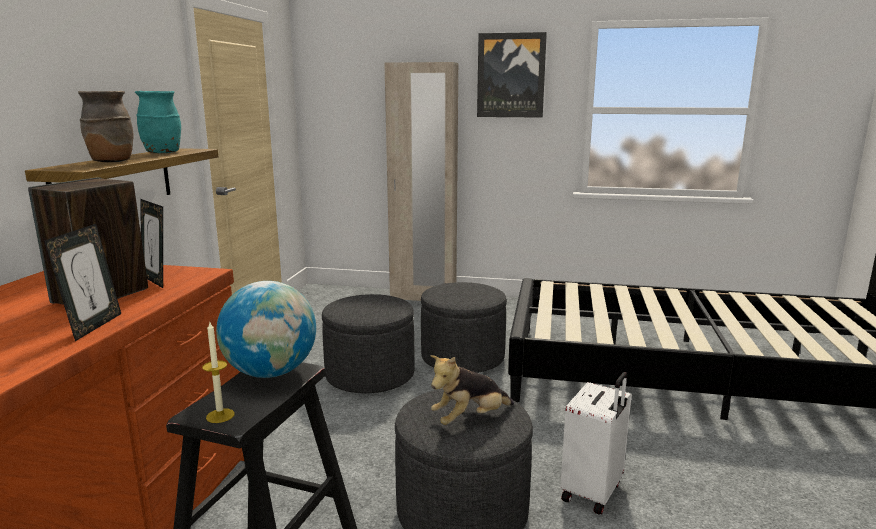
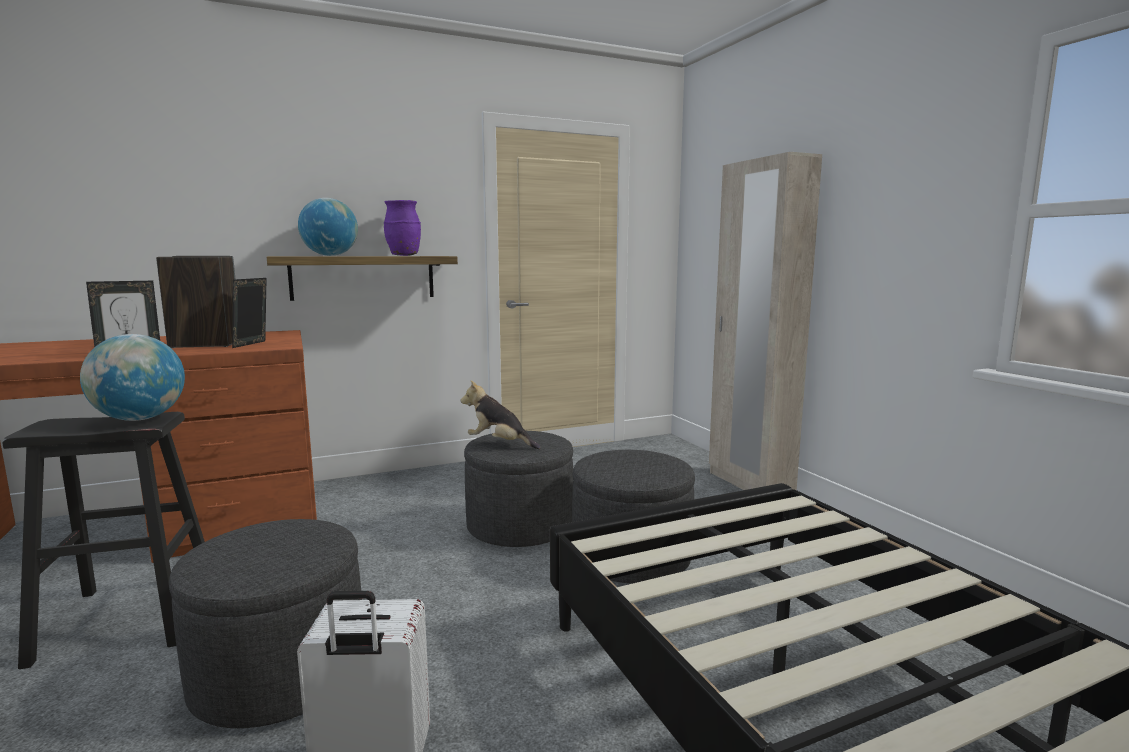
camera: 55 degrees right, 5 degrees down
(111, 161) = (330, 255): brown vase -> globe
(163, 153) = (404, 255): turquoise vase -> purple vase
(220, 415) = (45, 426): candle -> none
(470, 419) = (258, 554): plush toy -> plush toy (499, 444)
(511, 75) = (895, 163): picture -> none

